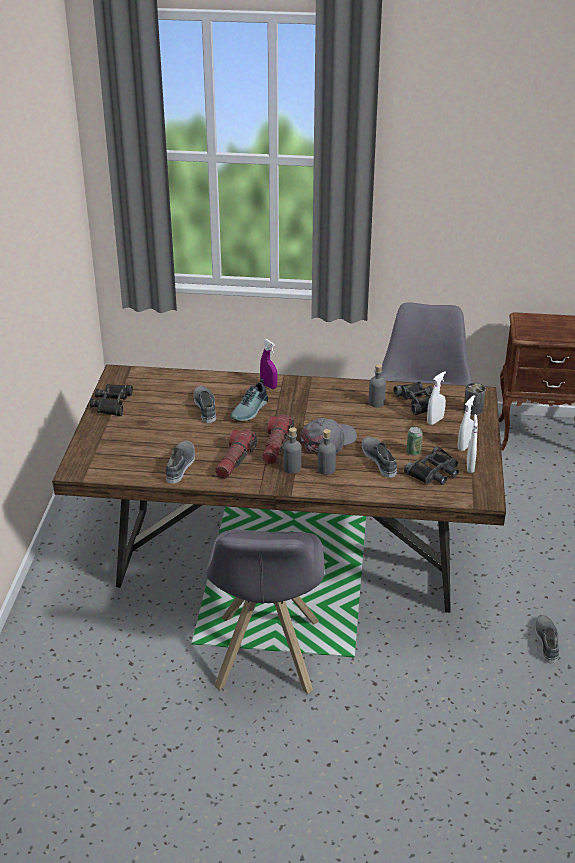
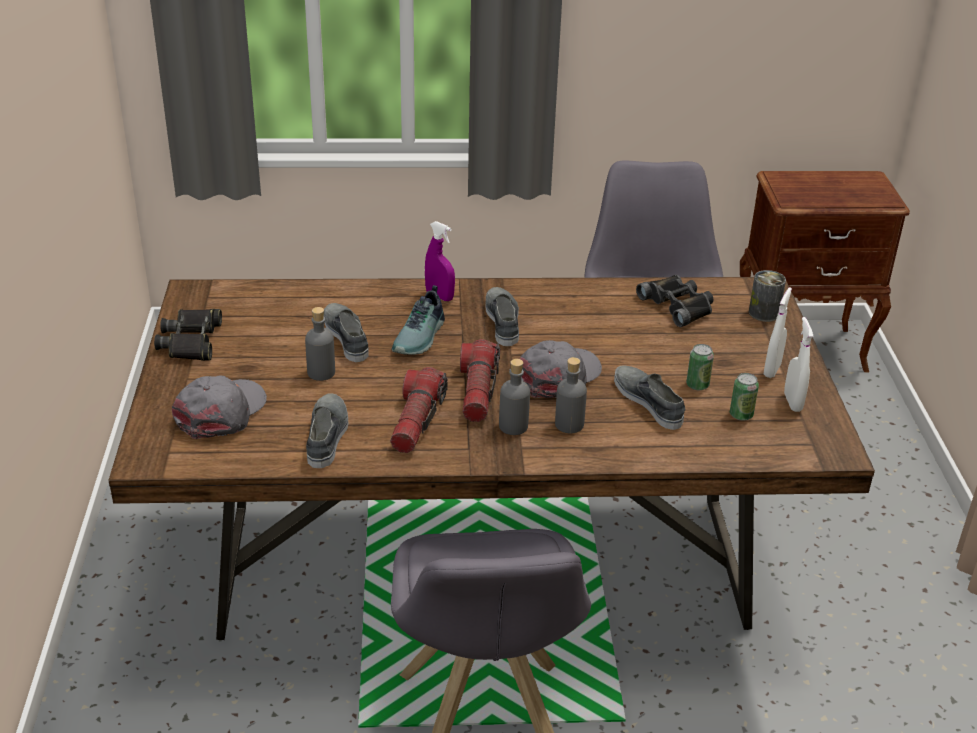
camera: 10 degrees left, 0 degrees up
(122, 447) = (221, 413): none -> grey cap
(376, 403) = (614, 312): grey bottle -> grey bottle (321, 372)
(434, 472) = (741, 415): black binoculars -> can
(435, 420) = (713, 333): white spray bottle -> none
(547, 641) = (908, 661): grey shoe -> grey shoe (503, 321)

